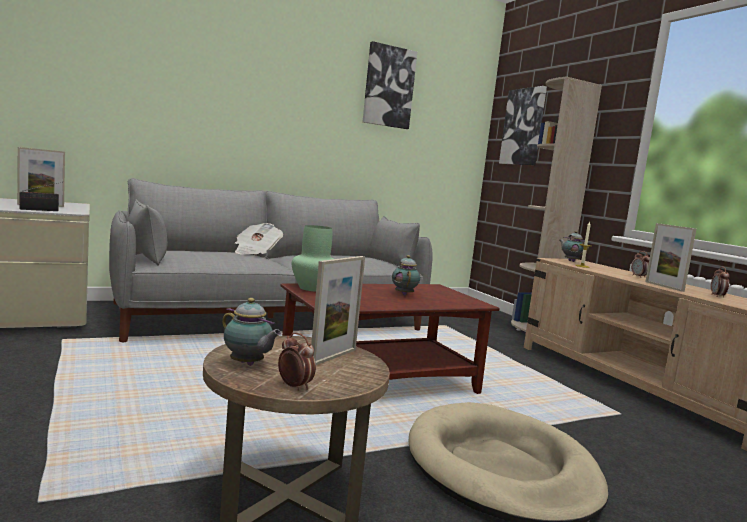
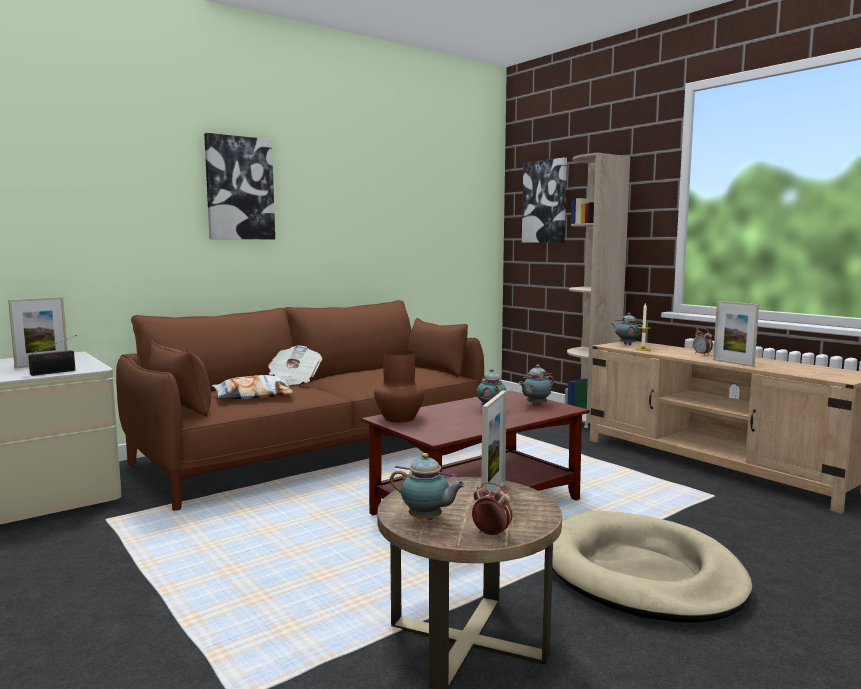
camera: 10 degrees left, 0 degrees up
(210, 256) = (254, 395): none -> pillow
(270, 318) = (315, 451): grey sofa -> brown sofa
(313, 288) = (400, 418): green vase -> brown vase
(388, 86) = (398, 172): picture -> picture (239, 188)
(450, 297) = (535, 405): none -> teapot
(717, 296) = (785, 367): alarm clock -> none

